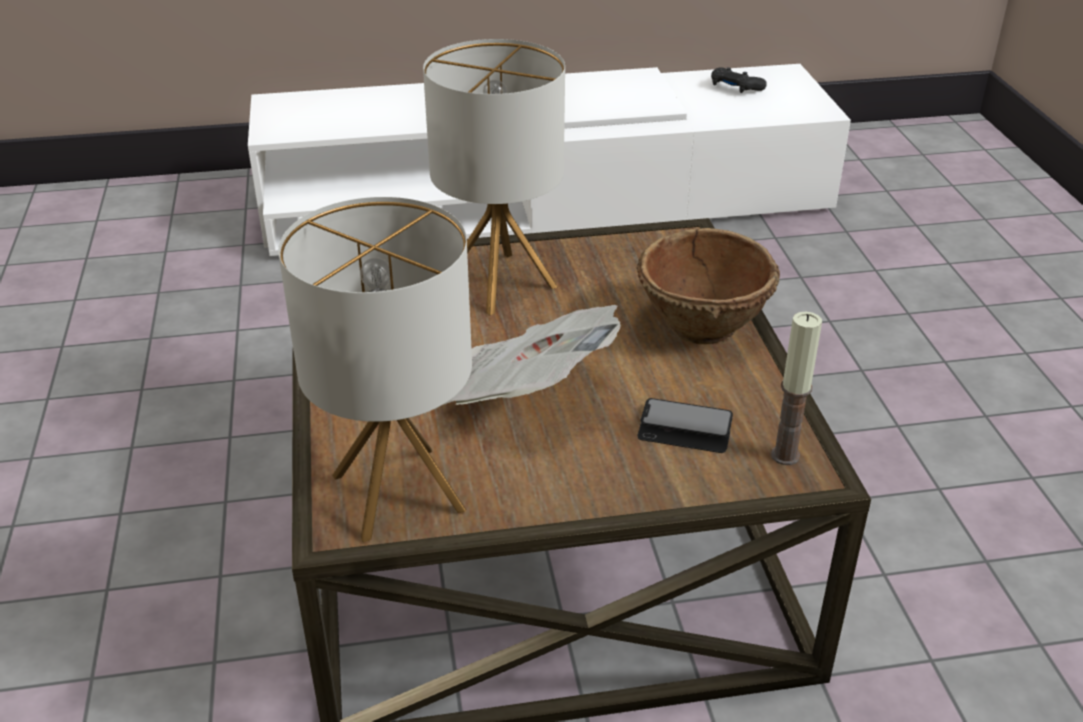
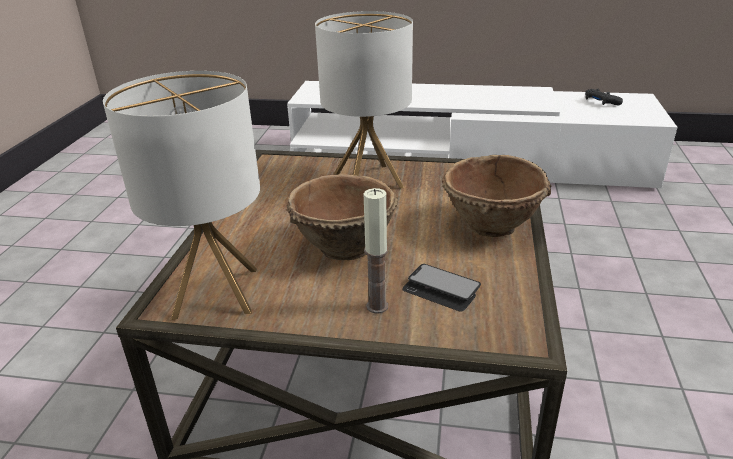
camera: 20 degrees right, 5 degrees down
(528, 393) = (343, 247): newspaper -> brown bowl
(785, 455) = (509, 323): candle -> candle (377, 306)

